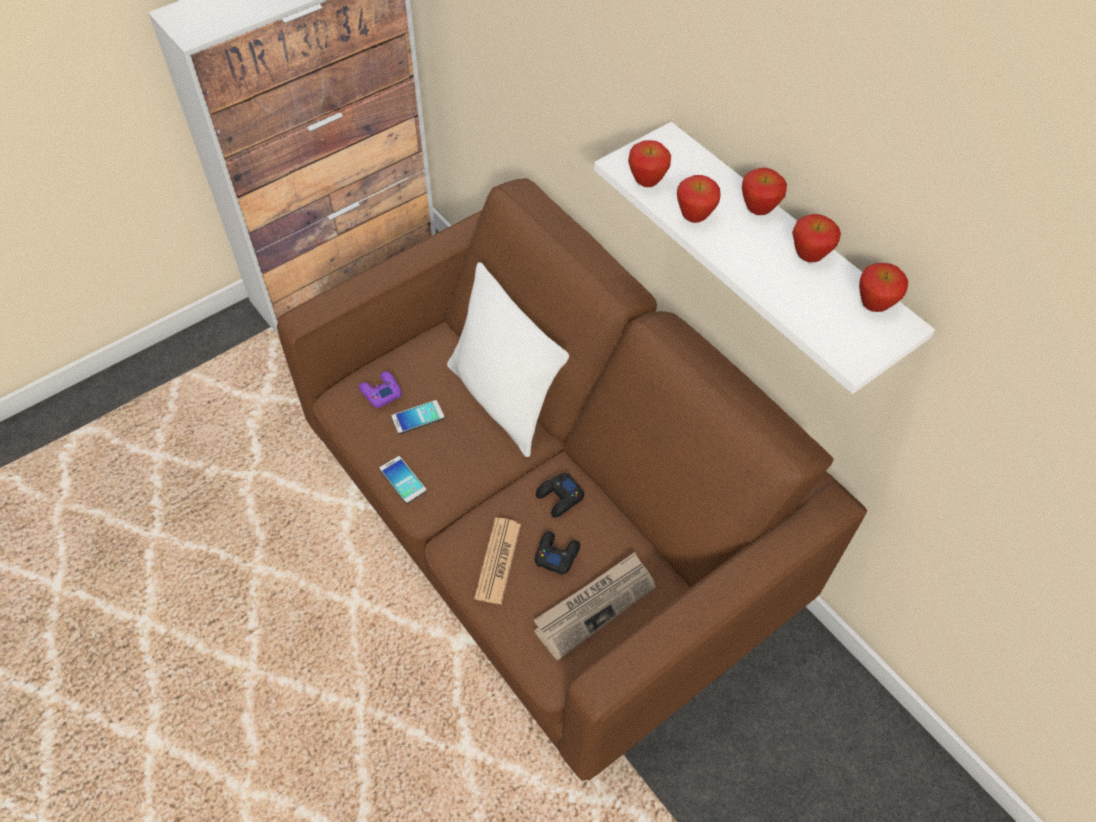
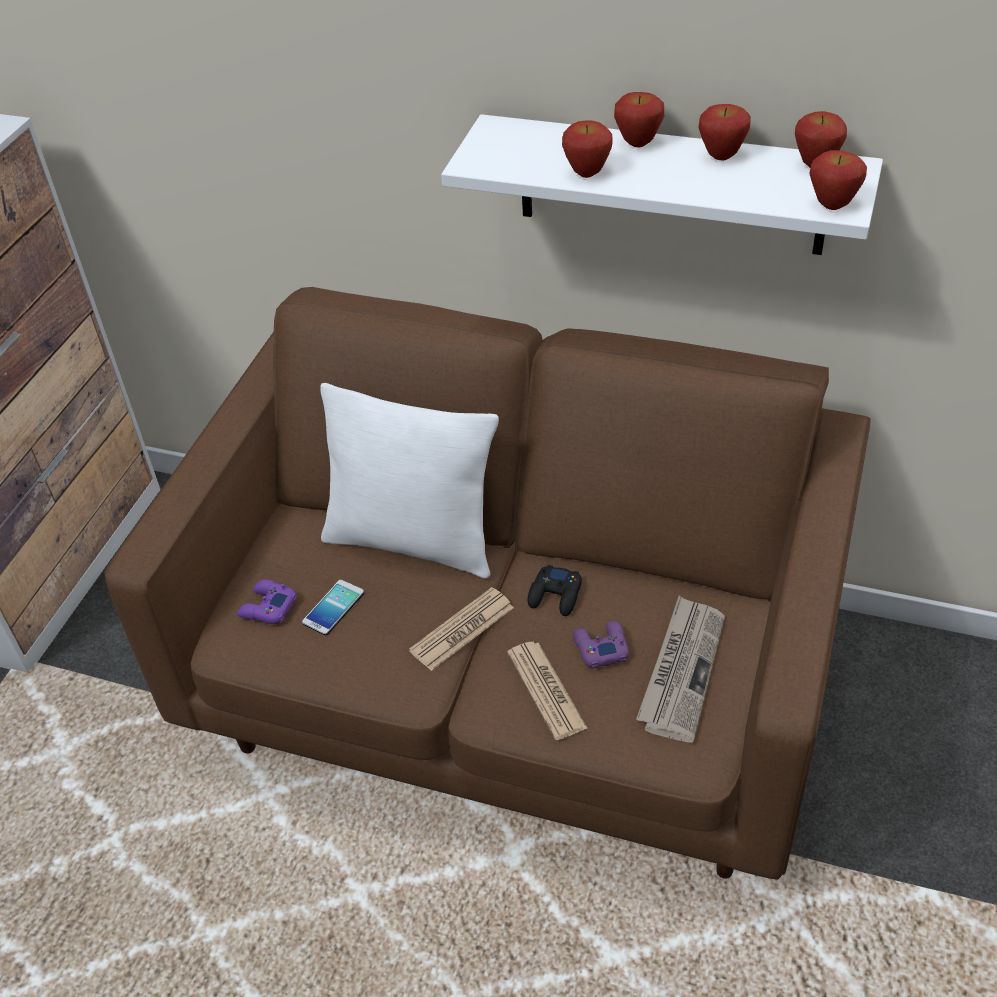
camera: 30 degrees left, 10 degrees down
(402, 480) = (371, 676): phone -> none
(482, 483) = (462, 629): none -> newspaper
(556, 554) = (600, 648): black game controller -> purple game controller
(646, 182) = (511, 167): apple -> apple (832, 205)

